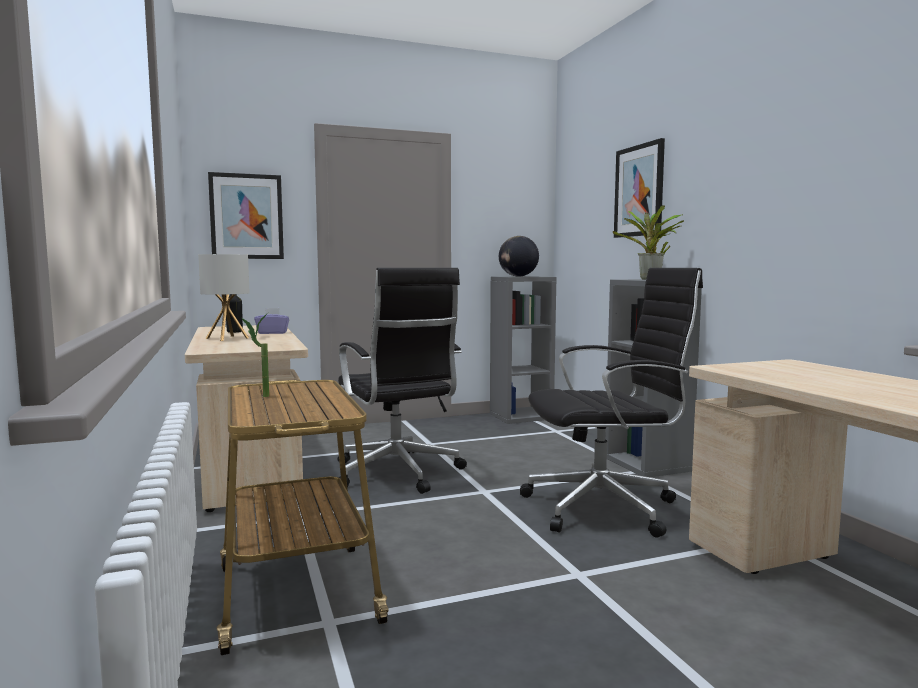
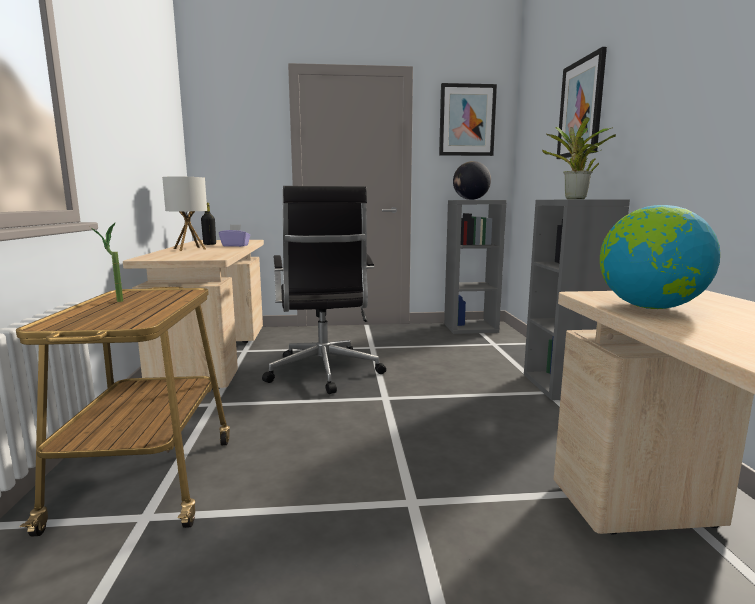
camera: 15 degrees right, 5 degrees up
(246, 216) = (233, 148): picture -> picture (467, 120)
(605, 507) = (490, 428): black office chair -> none
(773, 374) = (649, 307): none -> globe

